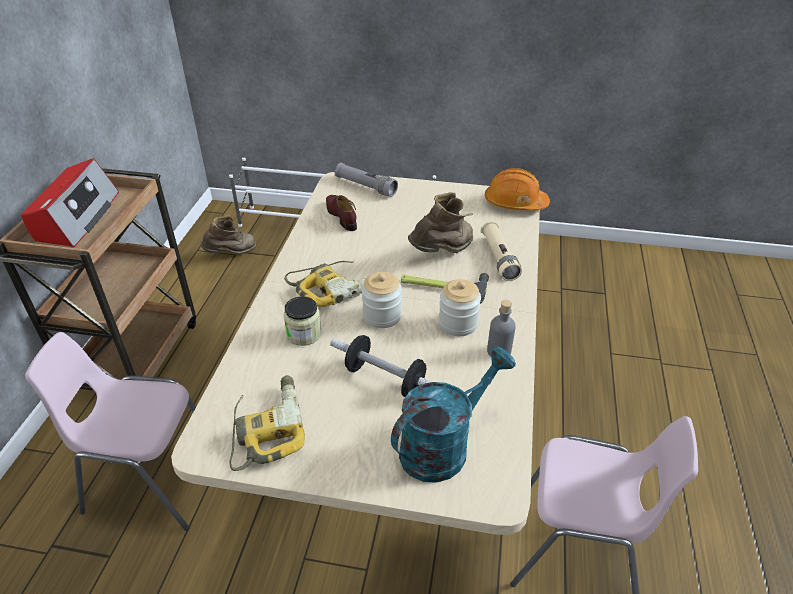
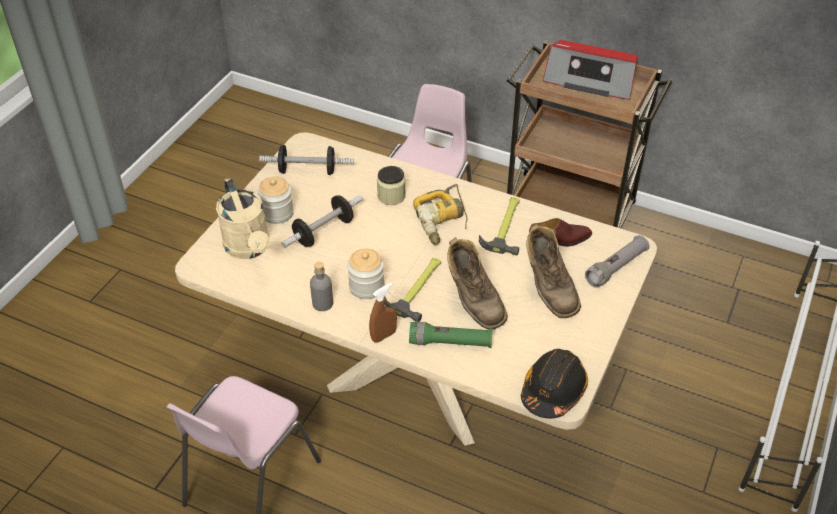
camera: 105 degrees right, 5 degrees up
(232, 254) = (733, 284): brown boot -> brown boot (548, 290)
(267, 427) = (307, 171): power drill -> dumbbell
(332, 247) = (506, 226): none -> hammer
(382, 316) = (395, 242): jar -> jar (277, 213)
(443, 445) = (249, 248): turquoise watering can -> beige watering can
(499, 258) = (450, 343): beige flashlight -> green flashlight
(515, 203) = (553, 390): orange hard hat -> black hard hat
(516, 299) = (383, 336): none -> brown spray bottle

